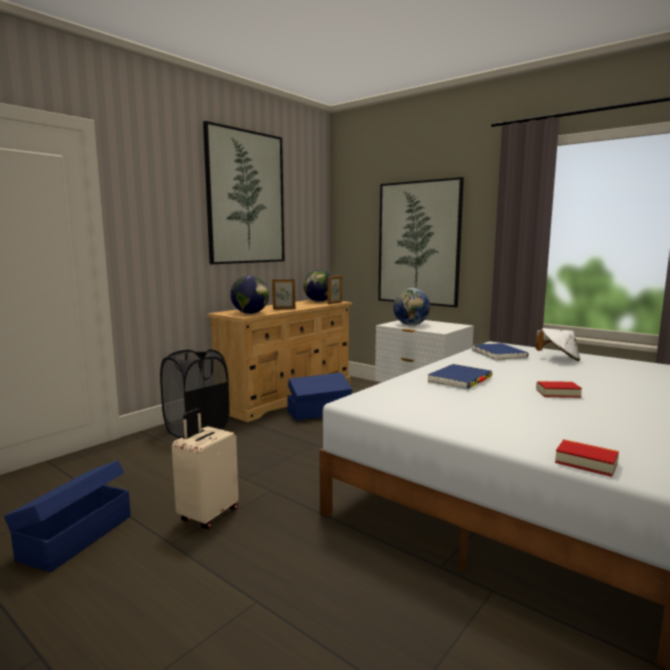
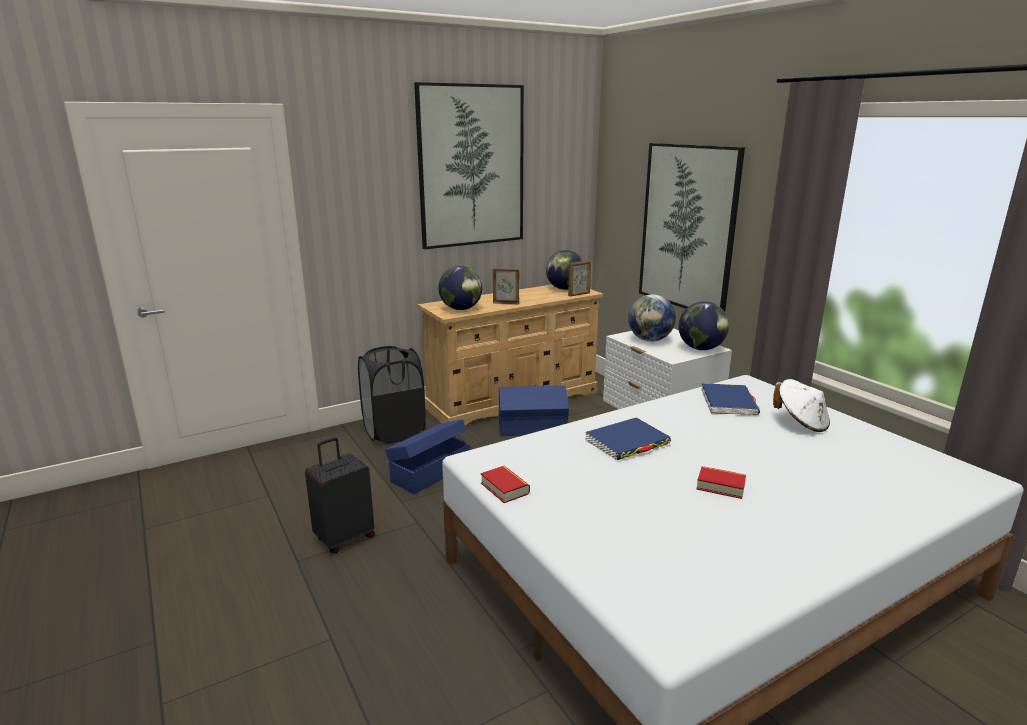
camera: 20 degrees right, 10 degrees up
(74, 537) = (228, 536): blue storage box -> blue storage box (429, 472)
(208, 515) = (344, 538): beige suitcase -> black suitcase
(452, 326) = (700, 349): none -> globe
(586, 463) = (620, 599): book -> book (505, 488)

